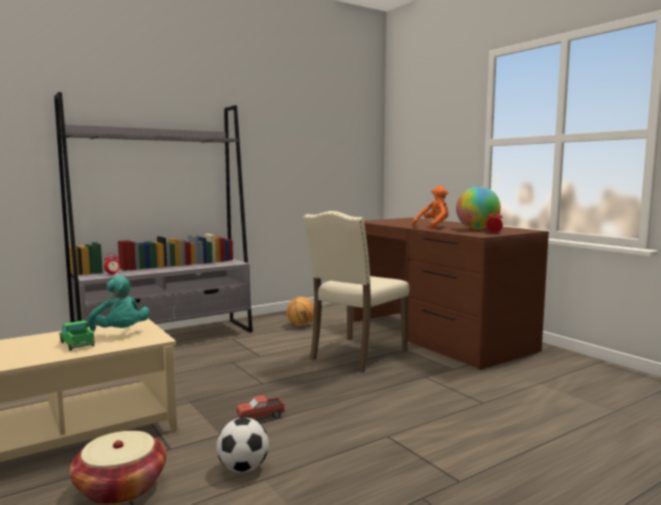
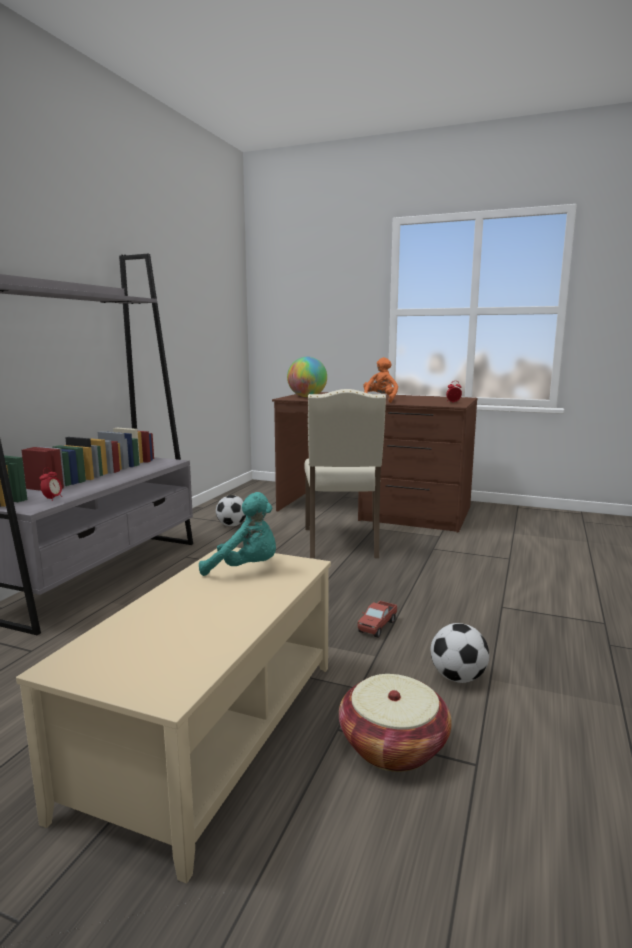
camera: 35 degrees left, 5 degrees up
(77, 344) = (235, 595): toy truck -> none
(301, 325) = (232, 525): basketball -> football
(477, 229) = (423, 399): globe -> globe (307, 397)

